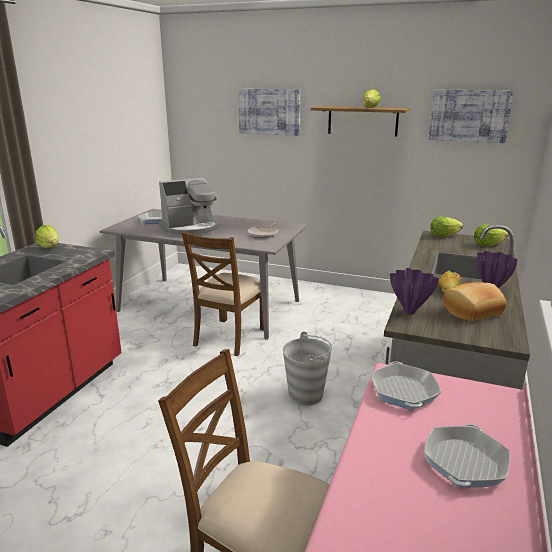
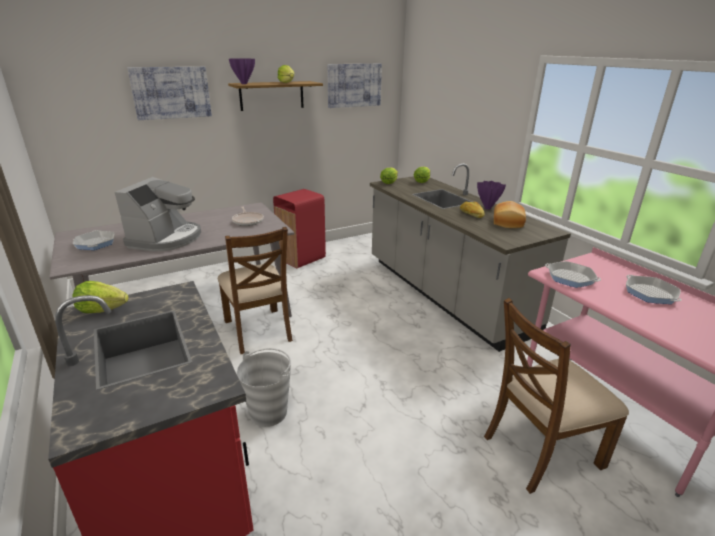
camera: 50 degrees left, 5 degrees up
(306, 395) = (383, 338): grey bucket -> grey bucket (269, 412)
(357, 300) = (302, 258): none -> red trash can
(409, 312) = (489, 235): purple vase -> purple vase (243, 83)

